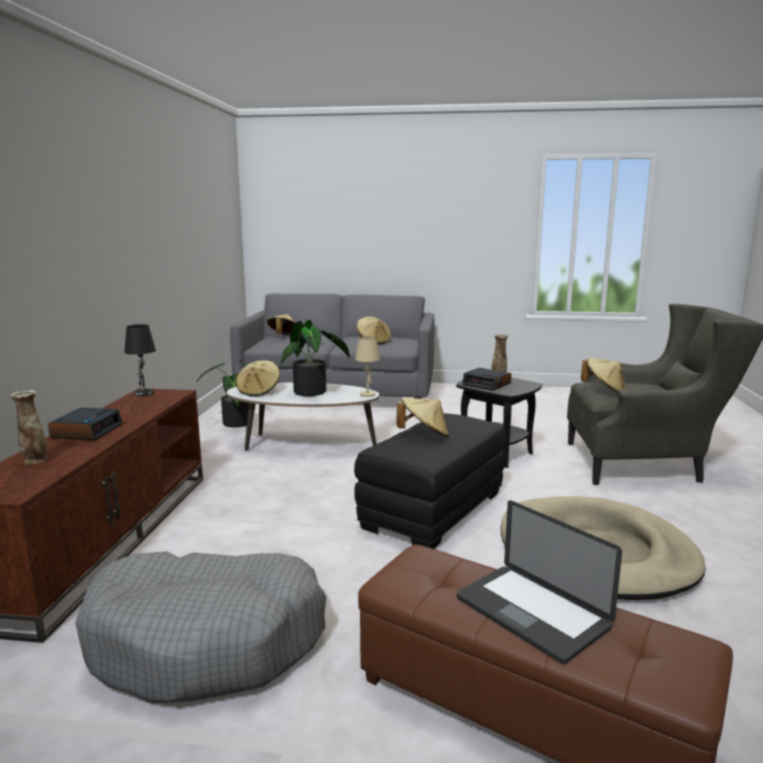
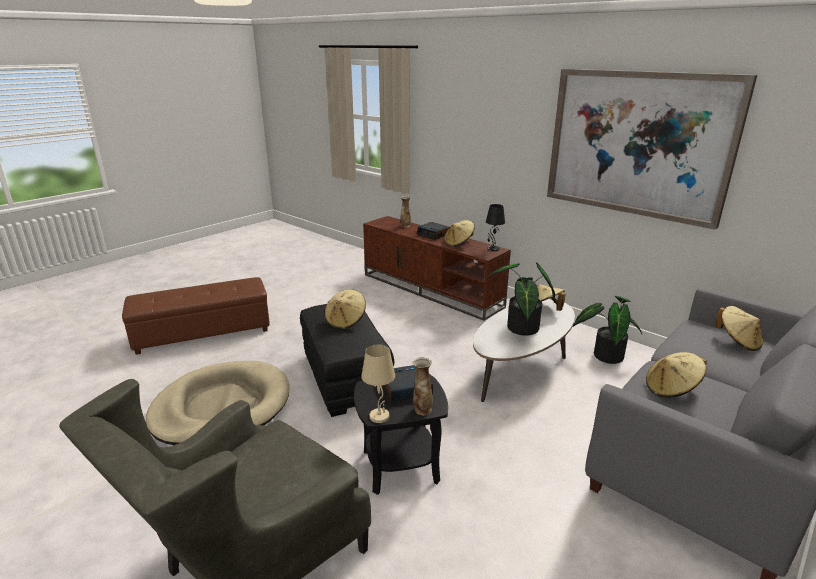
camera: 125 degrees right, 10 degrees up
(163, 216) = (638, 144): none -> picture
(207, 641) = (325, 296): grey dog bed -> none
(367, 394) = (489, 349): beige table lamp -> beige table lamp (380, 416)
(531, 613) = (195, 293): laptop -> none
(604, 391) = (287, 443): beige hat -> beige hat (459, 243)

